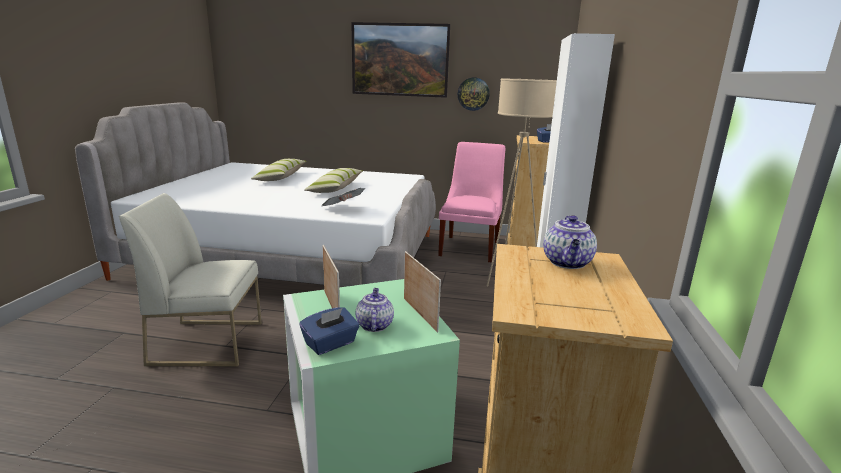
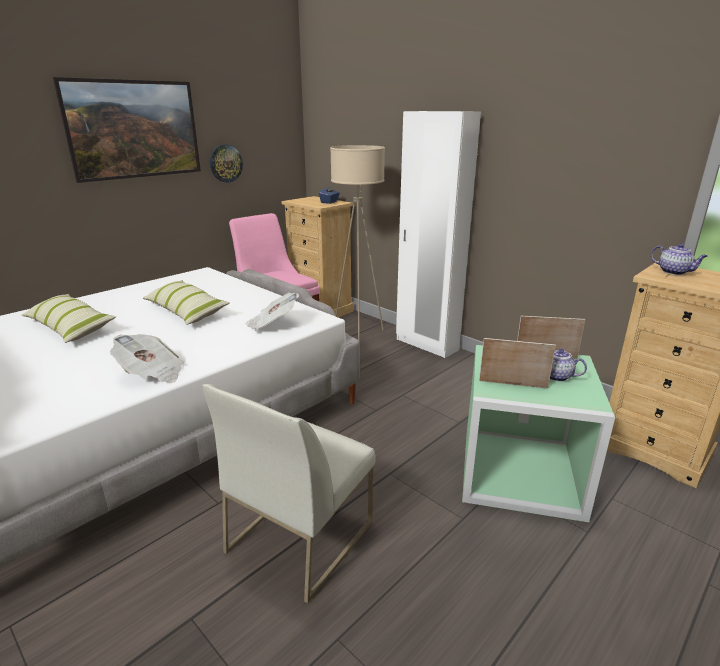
camera: 55 degrees left, 5 degrees up
(237, 203) = (152, 373): none -> newspaper
(330, 344) = (580, 398): blue tissue box -> none

